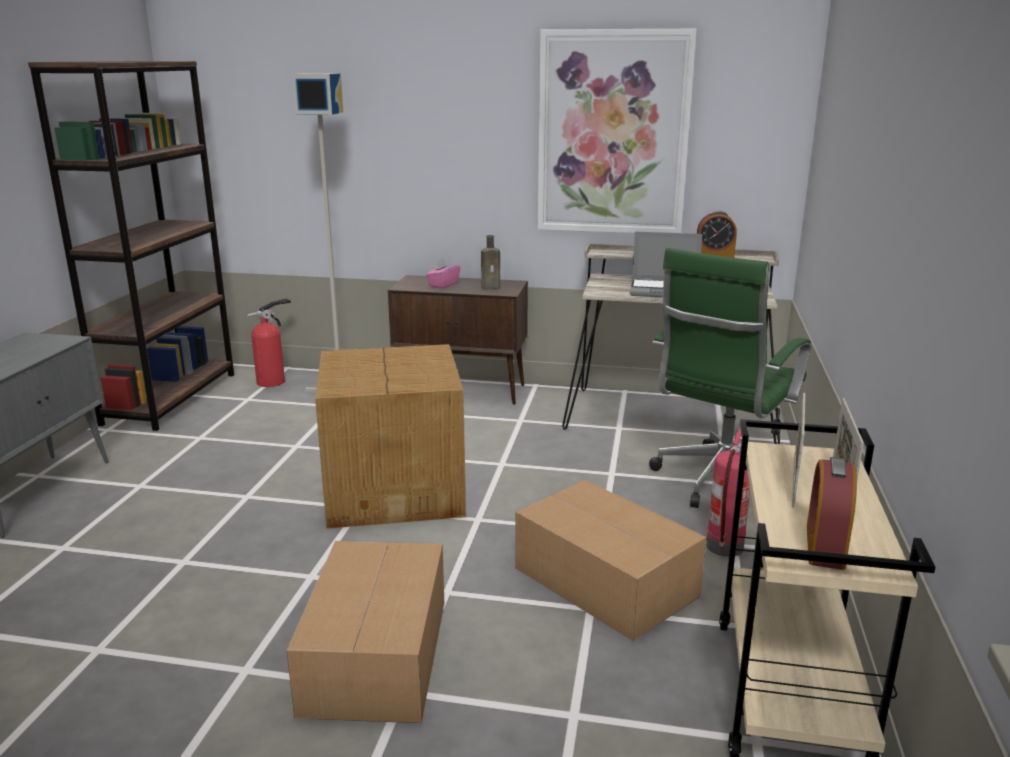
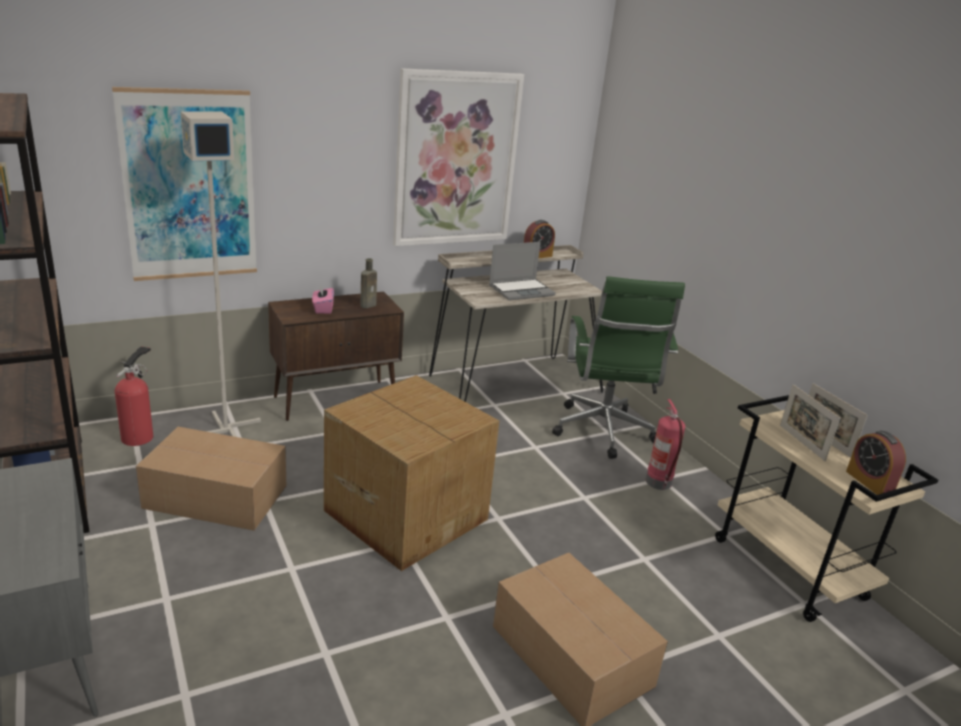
camera: 40 degrees left, 5 degrees up
(336, 152) = (190, 186): none -> picture
(604, 580) = (627, 534): cardboard box -> cardboard box (214, 496)

